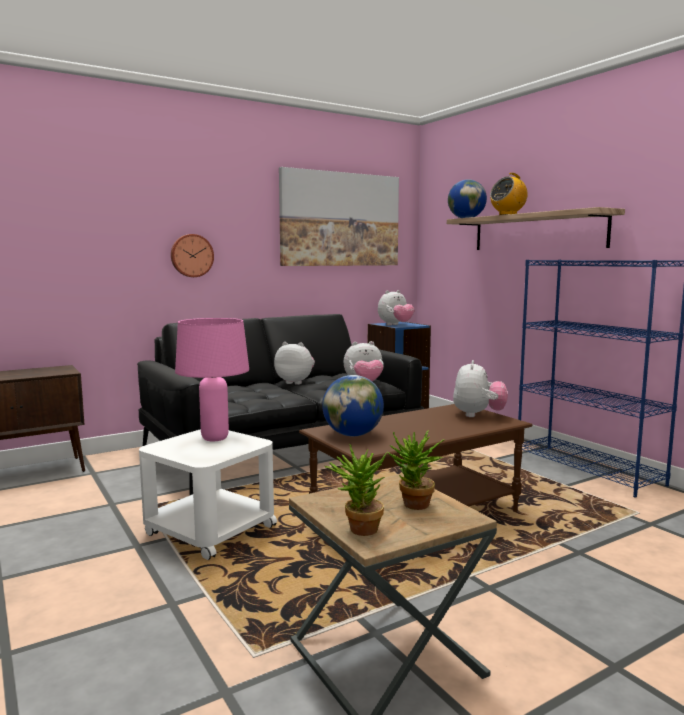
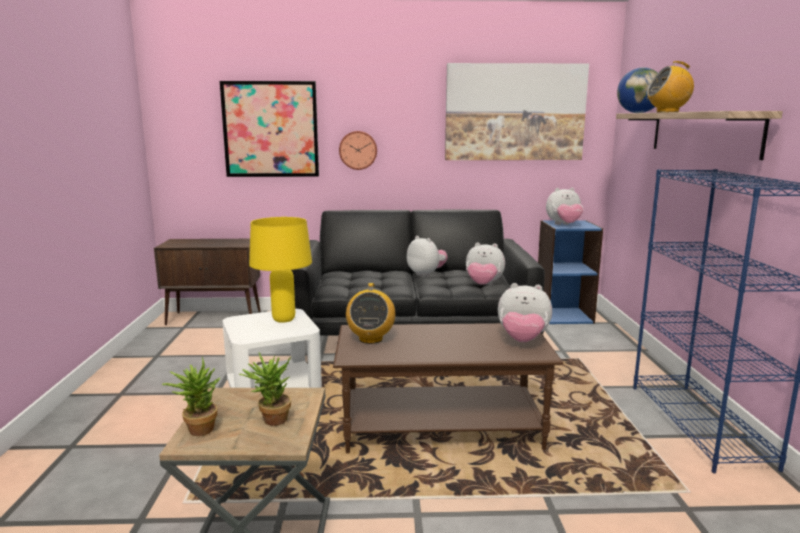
camera: 30 degrees right, 5 degrees up
(87, 230) = (271, 129): none -> picture
(215, 438) = (284, 319): pink table lamp -> yellow table lamp
(352, 435) = (370, 339): globe -> radio
(478, 415) = (522, 340): plush toy -> plush toy turned 60 degrees clockwise

